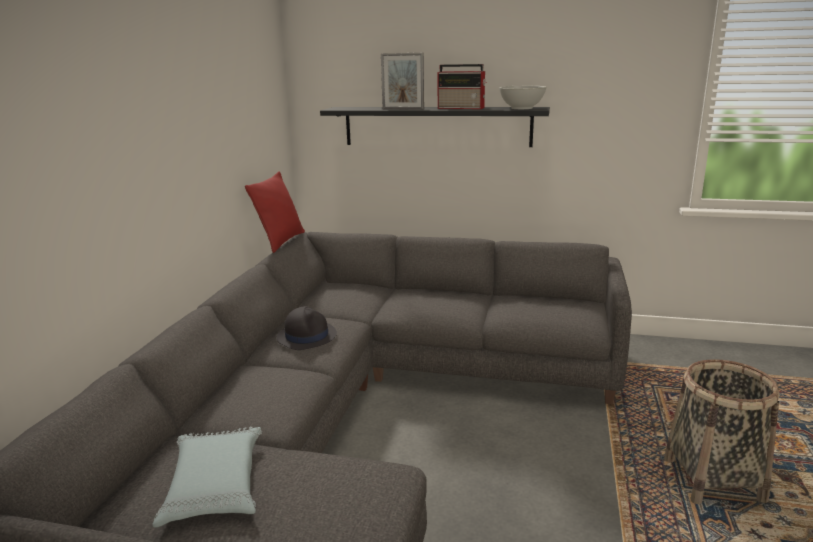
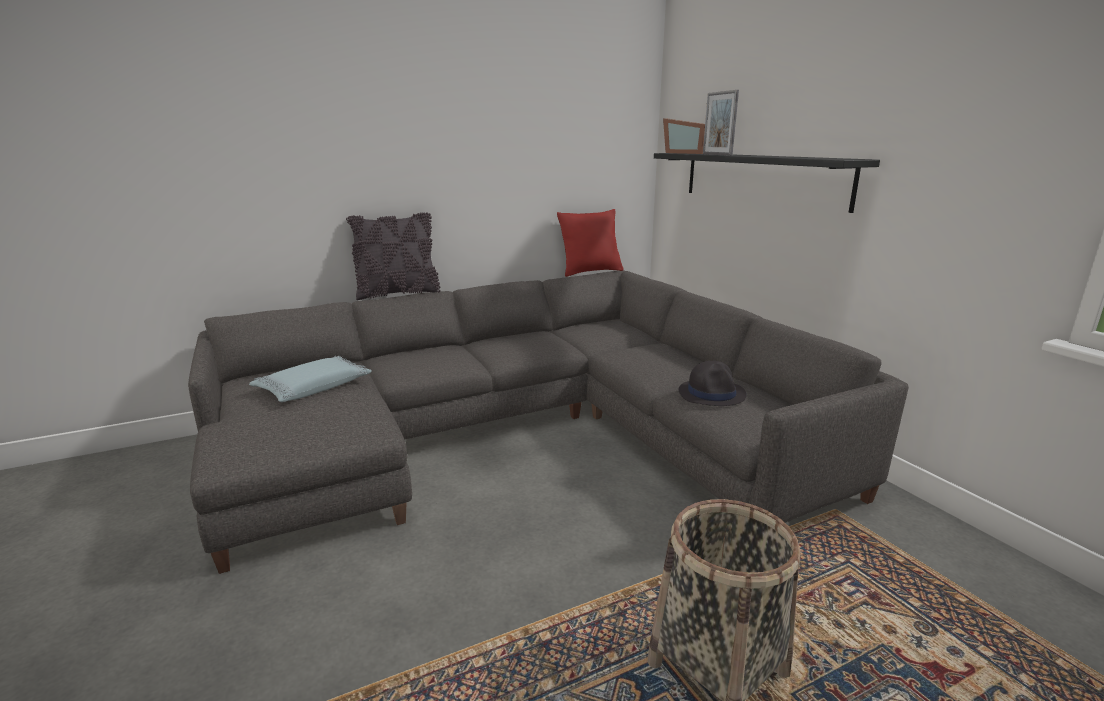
camera: 50 degrees right, 0 degrees up
(155, 330) = (398, 293): none -> black pillow
(307, 336) = (518, 343): black hat -> black hat (712, 393)
(353, 108) = (685, 153): none -> picture frame
(462, 108) = (774, 156): radio -> none
(521, 108) = (830, 158): white bowl -> none

